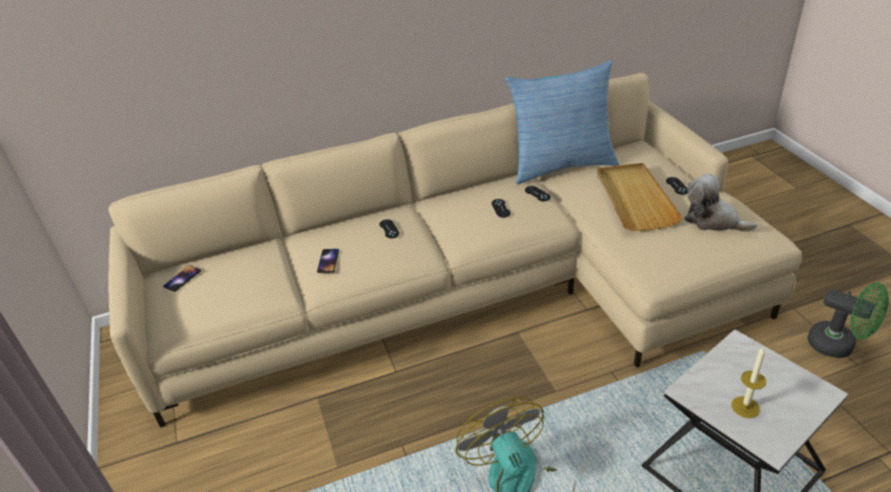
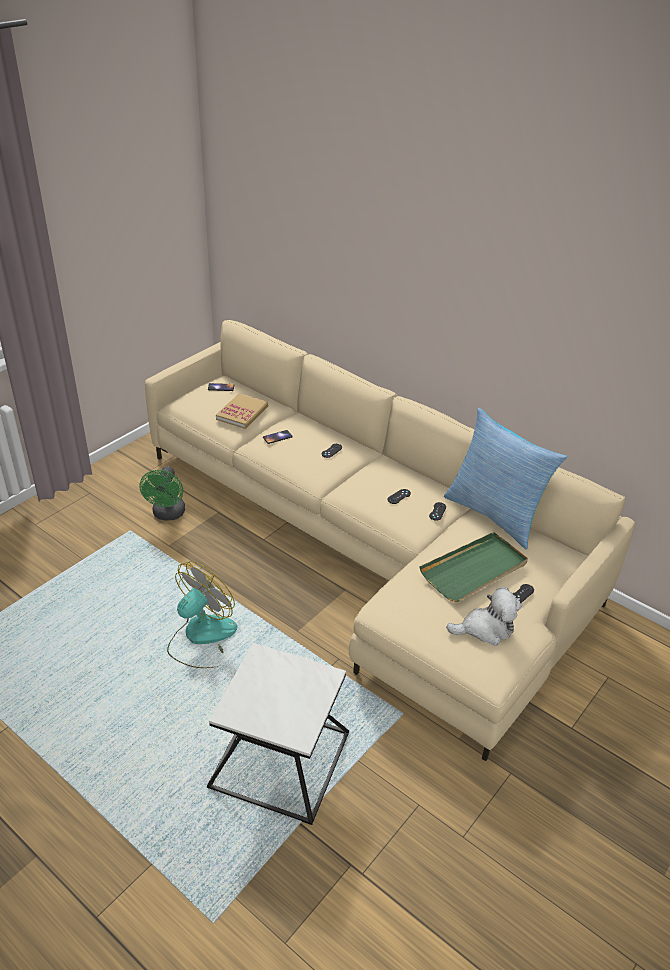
camera: 55 degrees right, 0 degrees up
(254, 275) = (242, 413): none -> book
(634, 199) = (474, 570): beige tray -> green tray
(713, 220) = (485, 629): plush toy -> plush toy turned 75 degrees clockwise
(745, 407) = (259, 691): candle -> none
(838, 345) = (480, 818): green fan -> green fan (168, 514)

